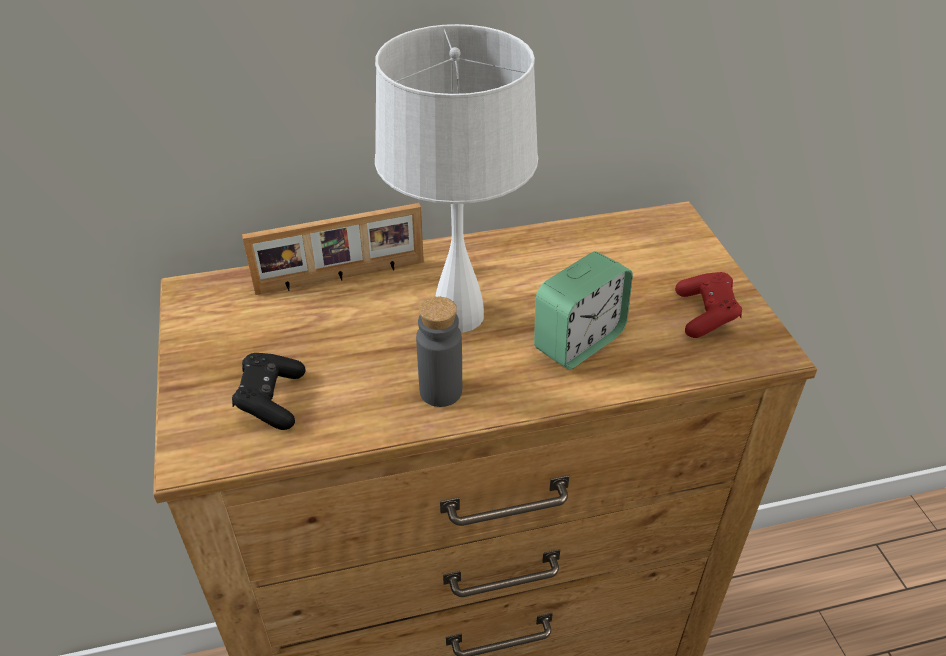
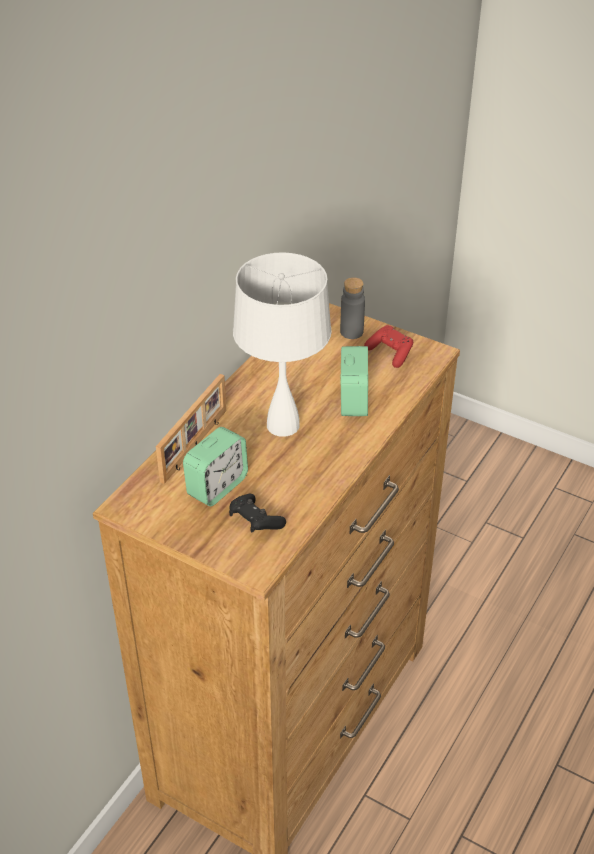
camera: 45 degrees left, 0 degrees up
(295, 333) = (217, 486): none -> alarm clock
(441, 391) = (325, 464): grey bottle -> grey bottle (351, 332)

